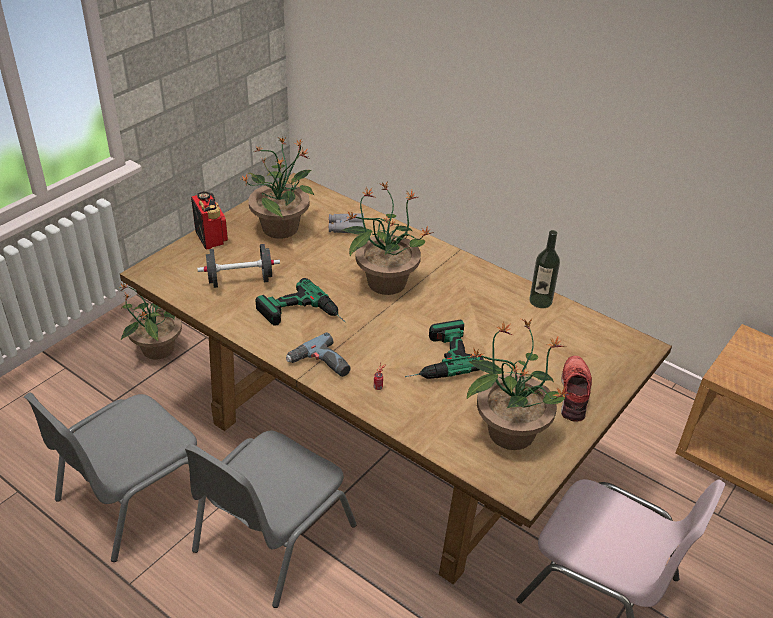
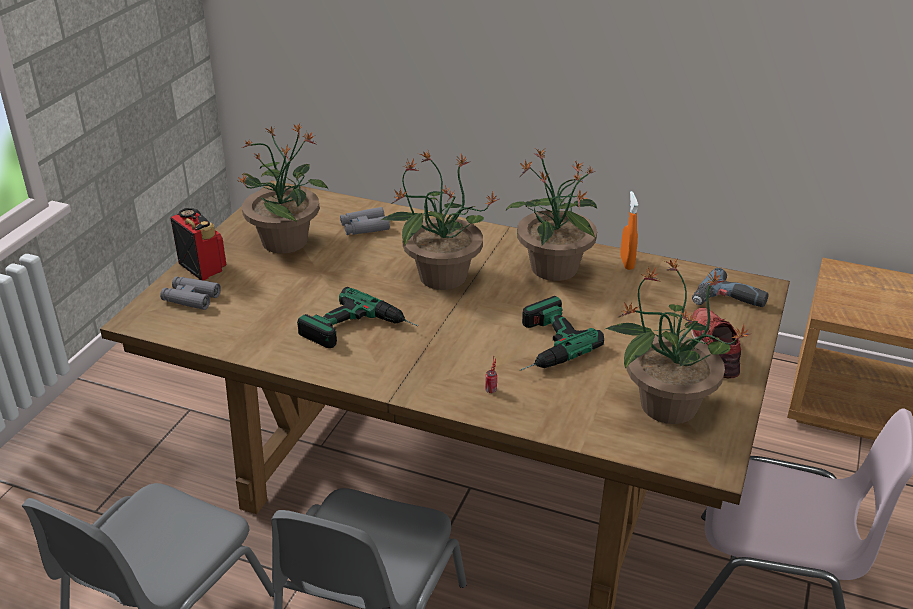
camera: 15 degrees left, 5 degrees down
(157, 349) = (130, 437): potted plant -> potted plant (553, 269)
(192, 262) = (191, 298): none -> grey binoculars
(240, 281) = (262, 307): black dumbbell -> none
(320, 365) = (409, 380): power drill -> power drill (728, 302)
(540, 301) = (627, 263): bottle -> orange spray bottle

